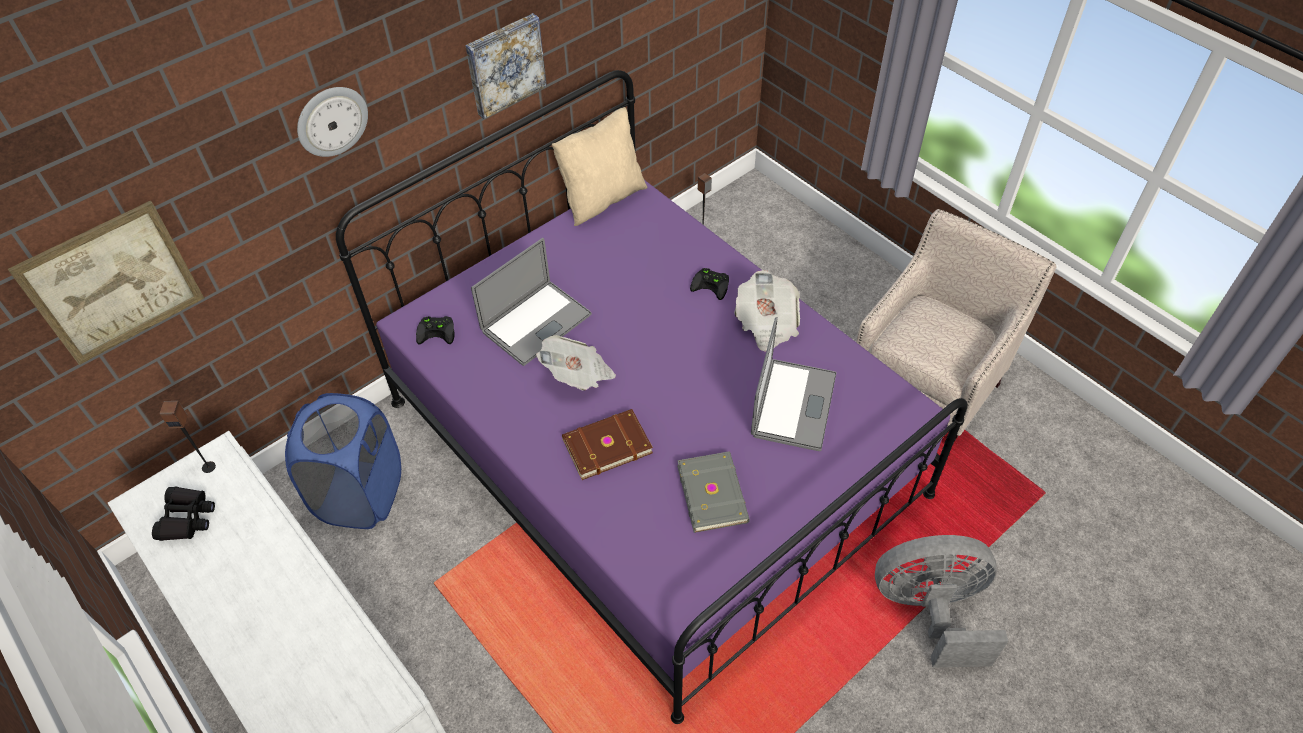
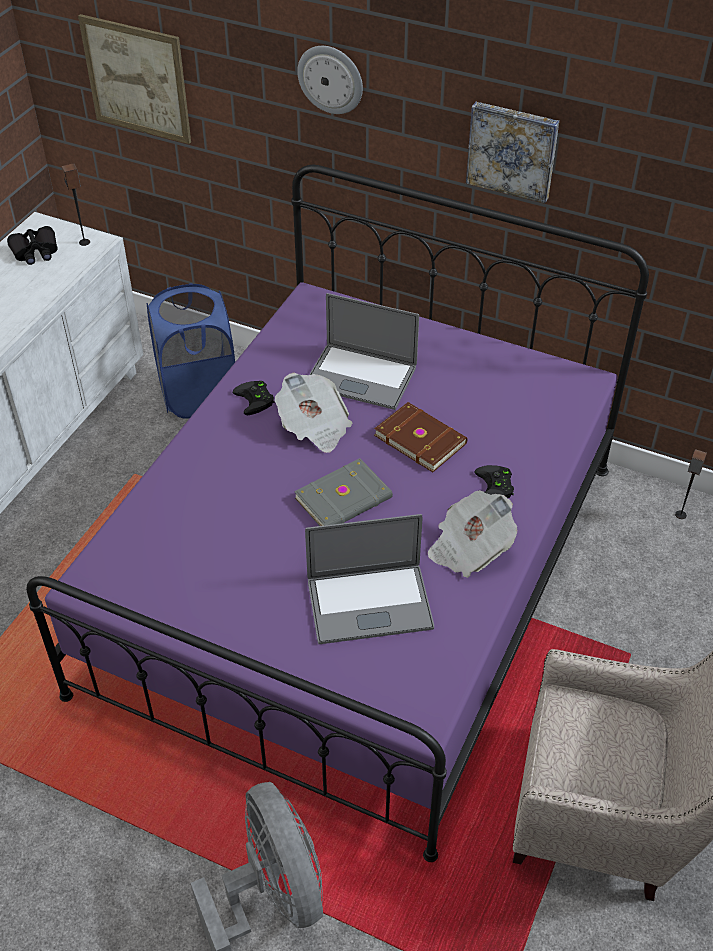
camera: 65 degrees right, 5 degrees down
(438, 331) = (312, 320): black game controller -> black game controller (256, 400)
(602, 198) = (557, 364): beige pillow -> none
(606, 445) = (242, 474): brown book -> brown book (420, 438)
(713, 493) = (224, 571): grey book -> grey book (344, 499)

